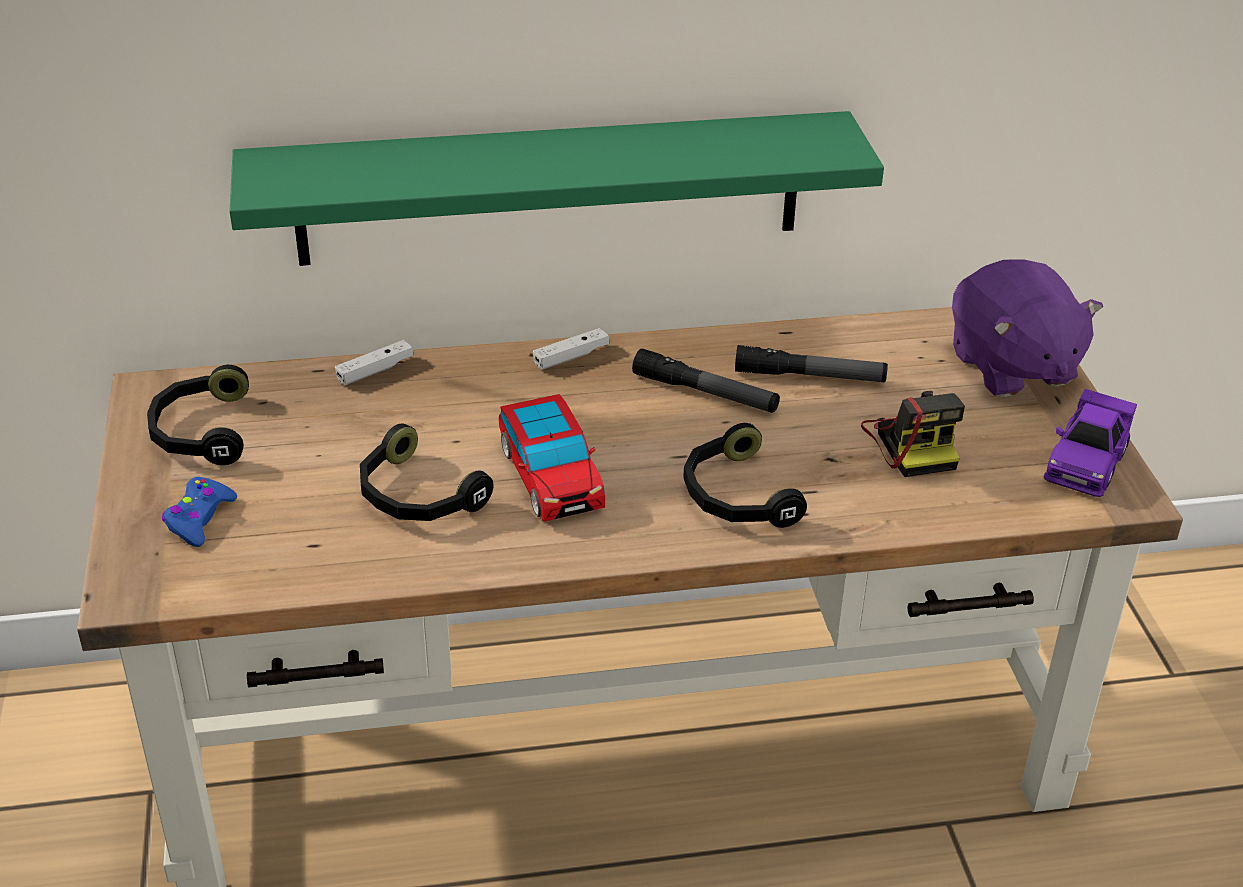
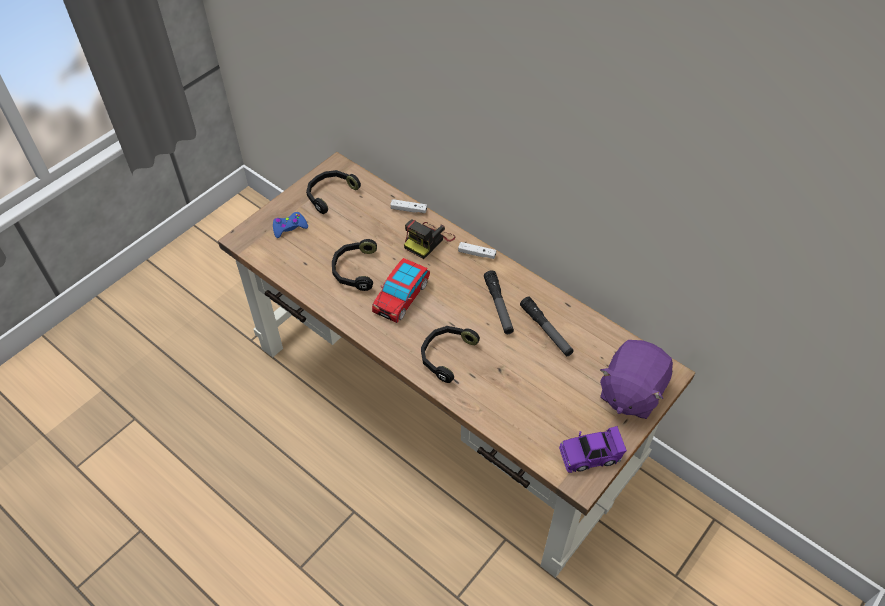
camera: 50 degrees right, 15 degrees up
(550, 188) = (491, 182): green shelf -> none
(912, 443) = (538, 389): camera -> camera (428, 241)

